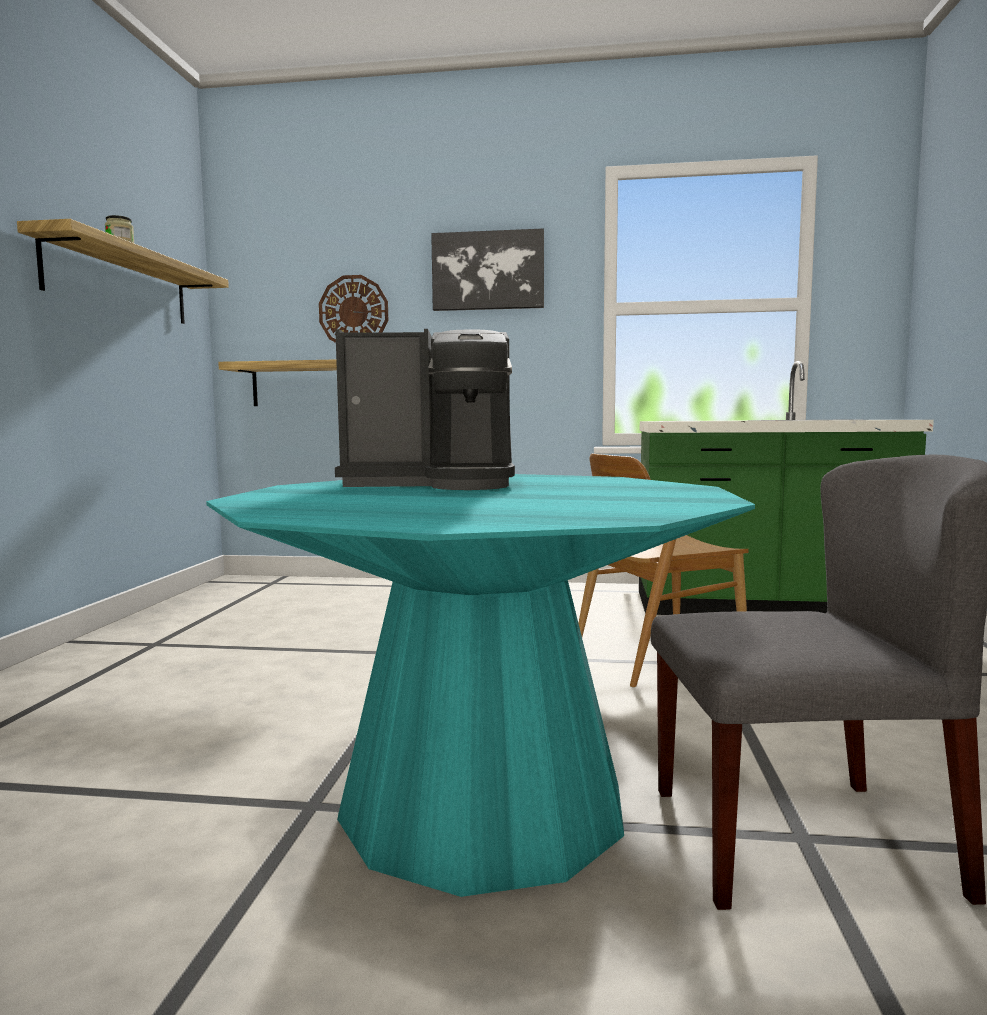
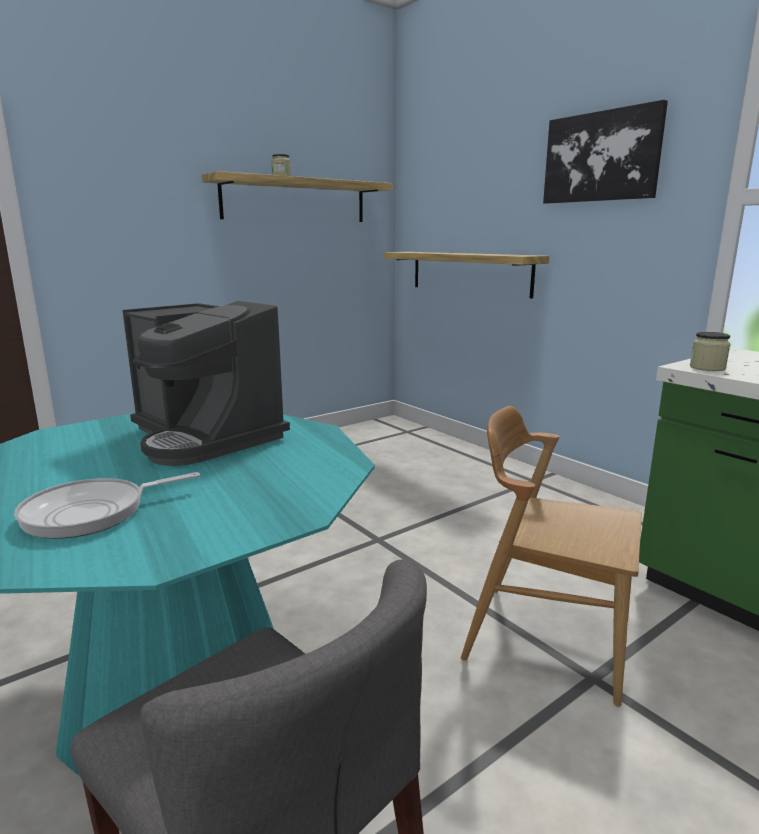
camera: 45 degrees right, 10 degrees up
(354, 312) = (484, 205): wall clock -> none
(563, 503) = (92, 513): none -> frying pan
(675, 420) = (707, 368): none -> jar

